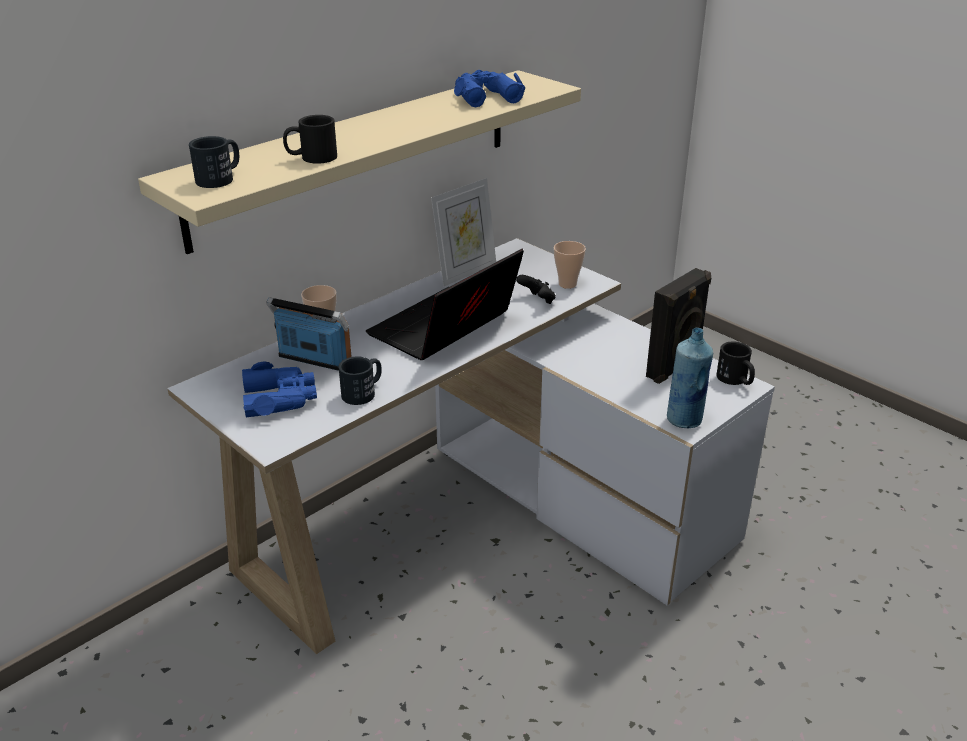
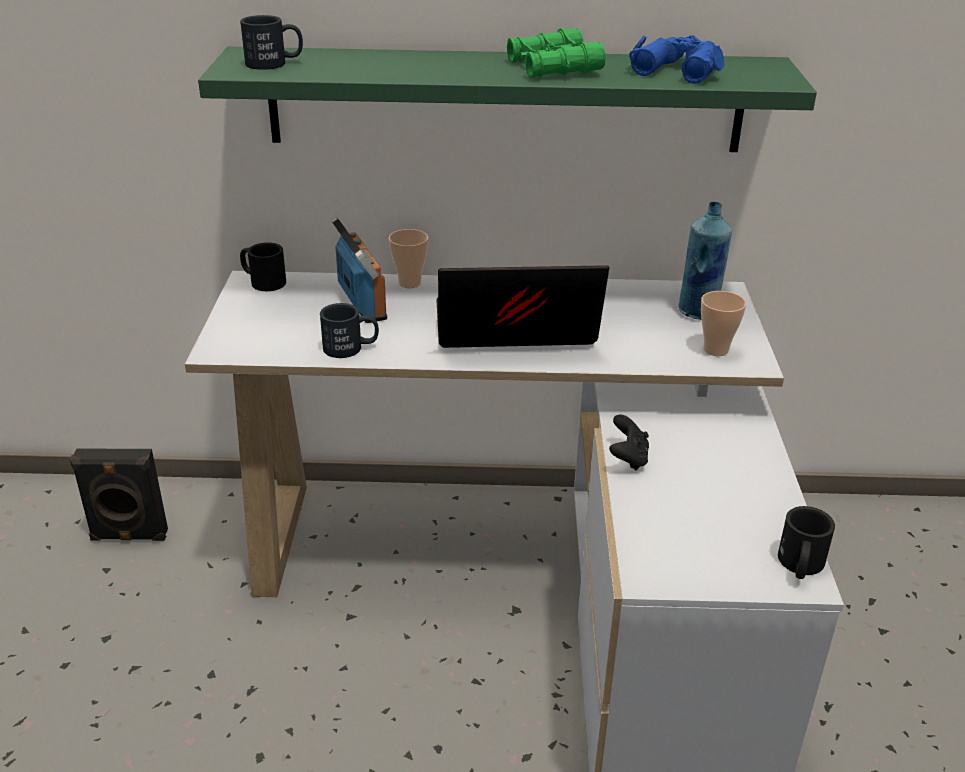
camera: 45 degrees right, 0 degrees up
(280, 398) = (285, 318): blue binoculars -> none
(311, 158) = (378, 71): black mug -> black mug (262, 281)
(357, 155) = (505, 100): beige shelf -> green shelf
(414, 118) = (553, 68): none -> green binoculars
(465, 272) = (627, 290): picture frame -> none
(537, 300) = (652, 350): black game controller -> black game controller (628, 458)
(674, 368) = (744, 509): black speaker -> black speaker (129, 536)
(684, 420) = (657, 567): blue bottle -> blue bottle (698, 312)

